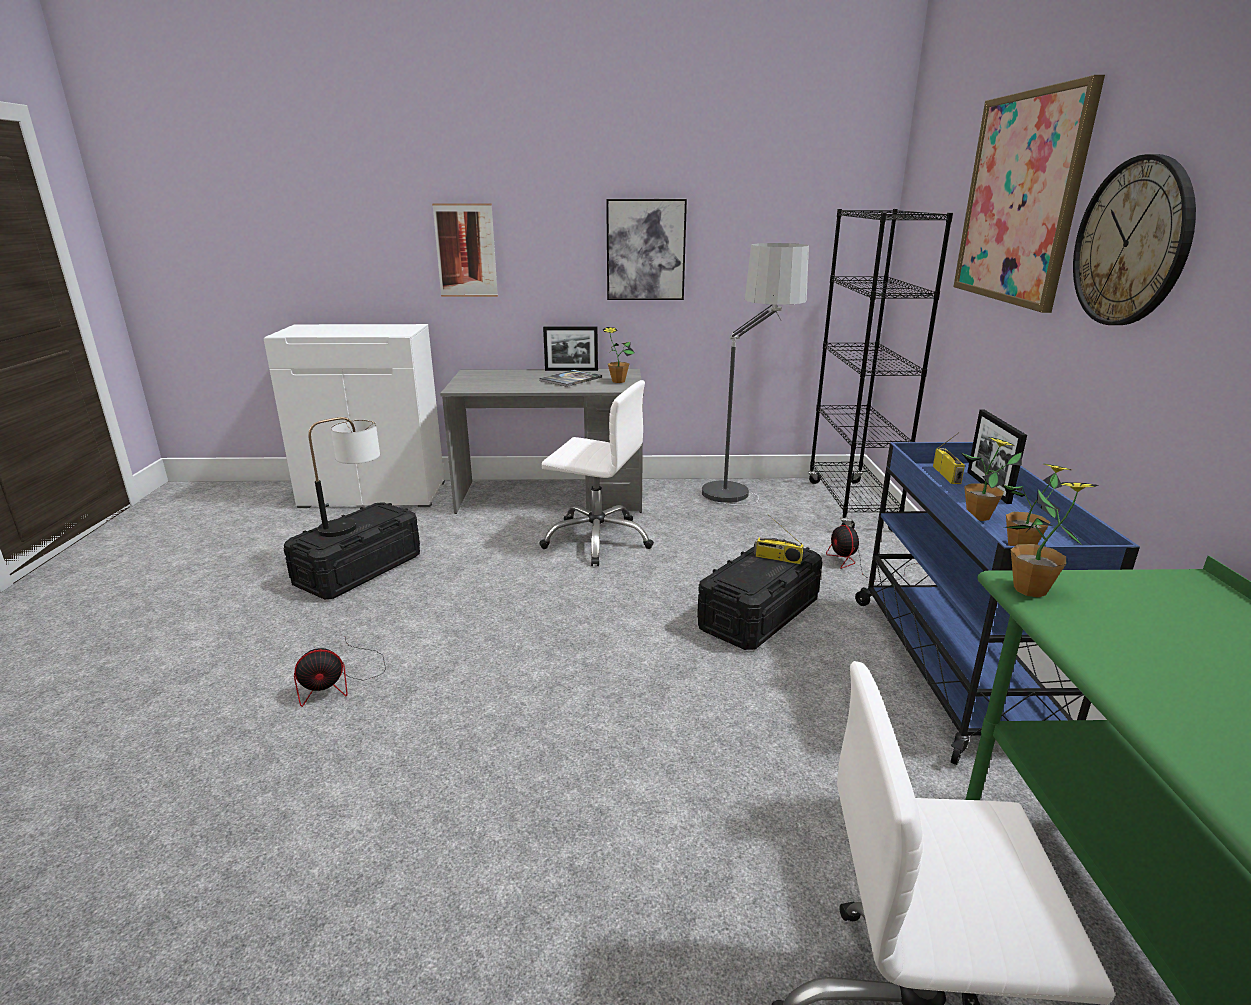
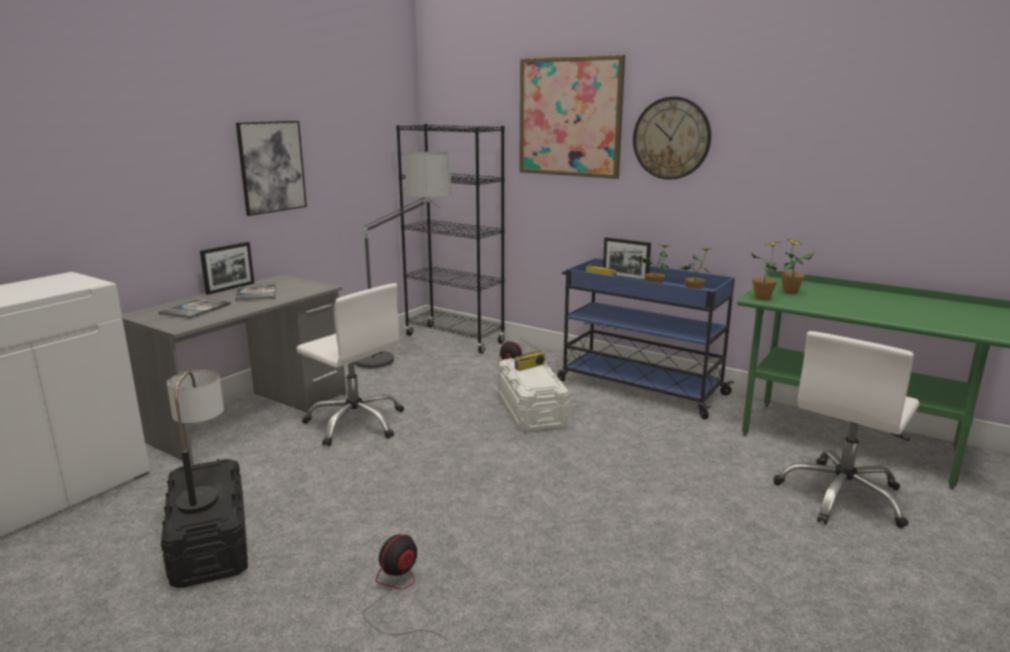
camera: 55 degrees left, 5 degrees down
(339, 681) = (398, 594): fan -> fan turned 150 degrees counterclockwise
(466, 251) = (104, 183): picture -> none
(503, 379) = (195, 309): none -> book
(597, 539) = (356, 423): white office chair -> white office chair turned 75 degrees clockwise
(618, 381) = (299, 285): potted plant -> potted plant (790, 292)
(759, 614) = (531, 410): black storage box -> white storage box

